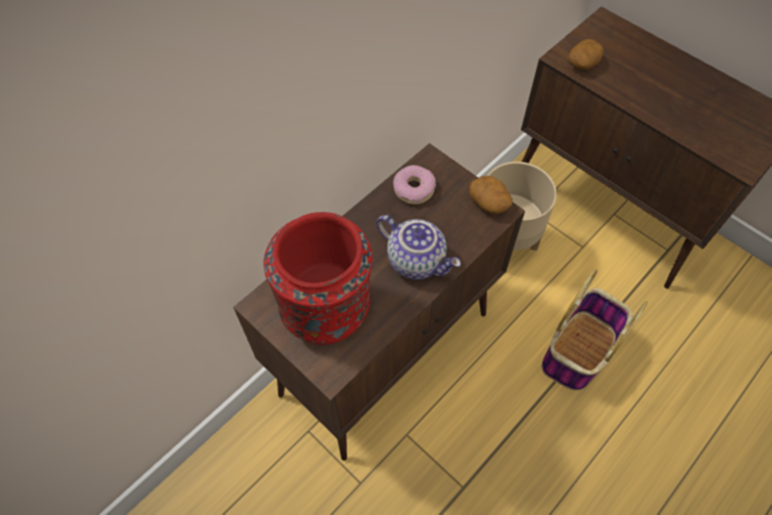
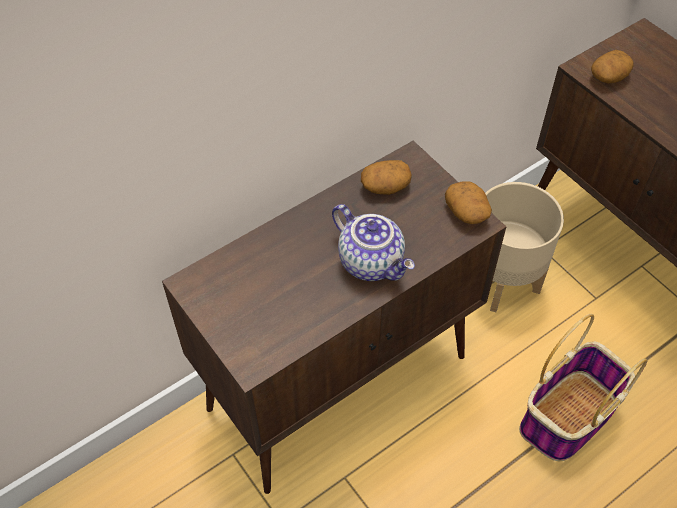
camera: 10 degrees right, 5 degrees down
(327, 310) = (262, 299): red vase -> none
(414, 189) = (385, 186): donut -> potato

